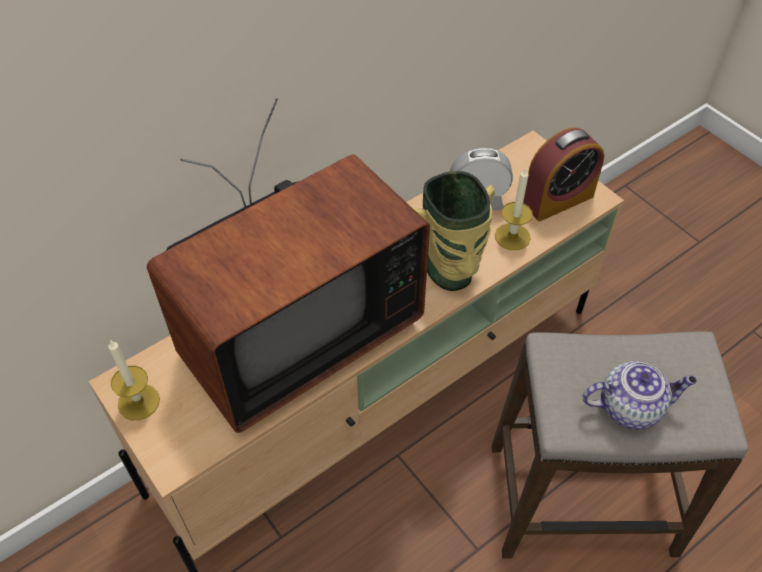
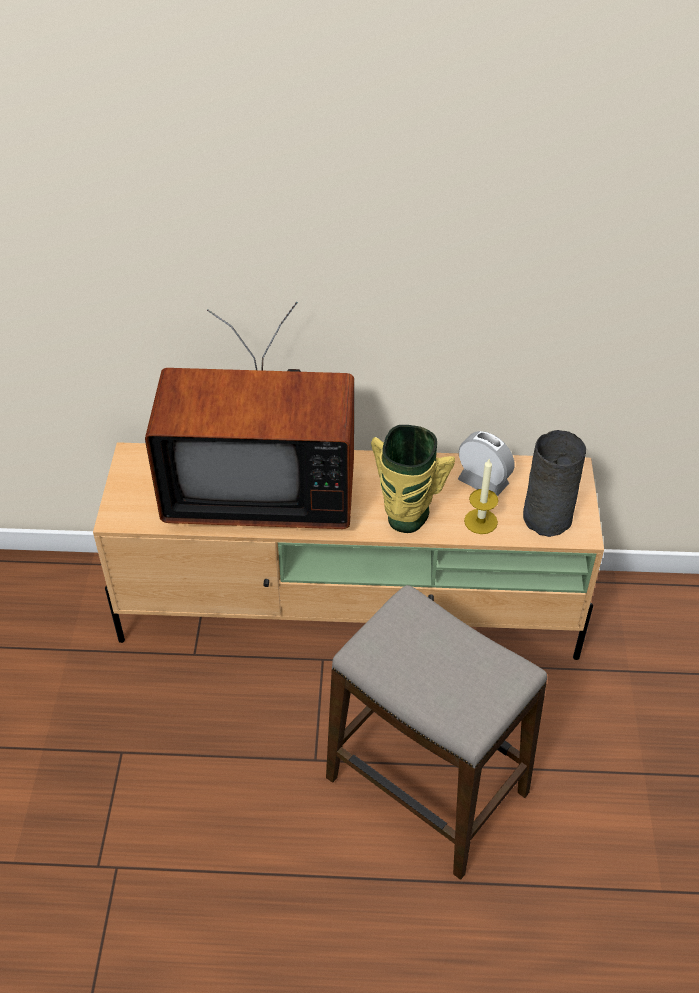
camera: 40 degrees right, 5 degrees down
(138, 402) = (131, 471): candle -> none
(558, 199) = (548, 517): alarm clock -> grey vase
(631, 407) = (421, 674): teapot -> none

